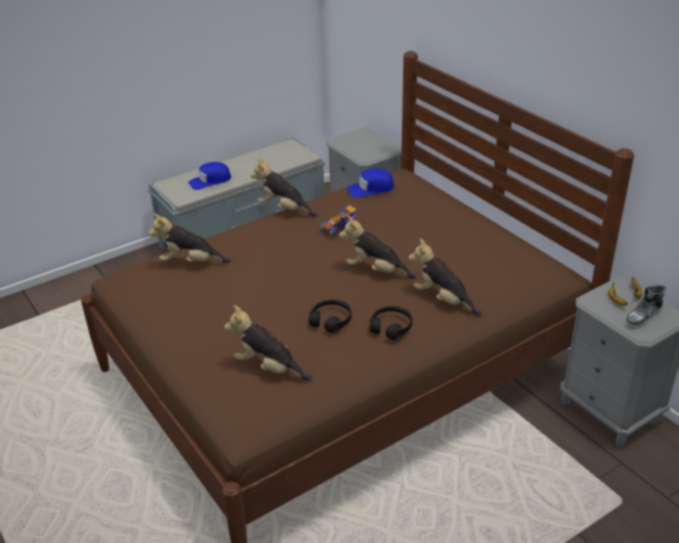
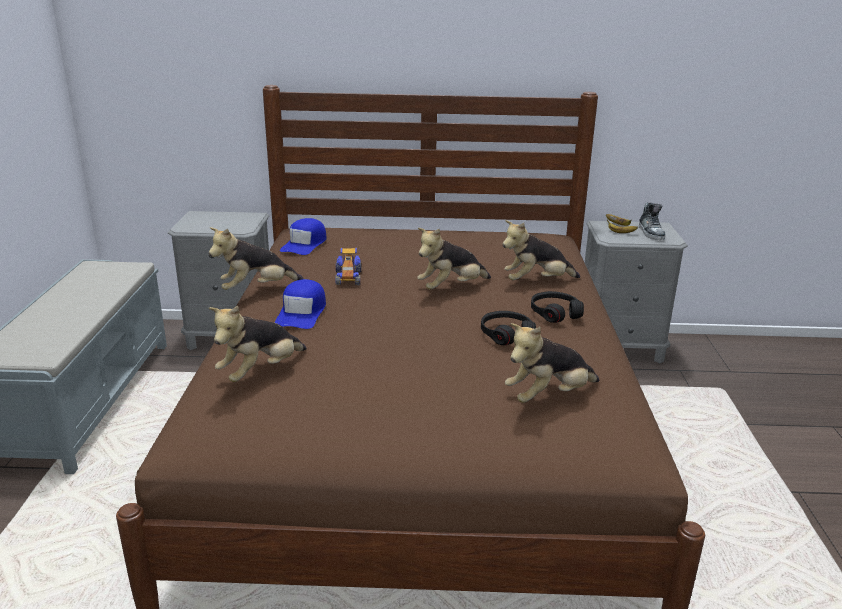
camera: 55 degrees left, 10 degrees down
(210, 181) = (53, 328): blue cap -> blue cap (302, 313)

